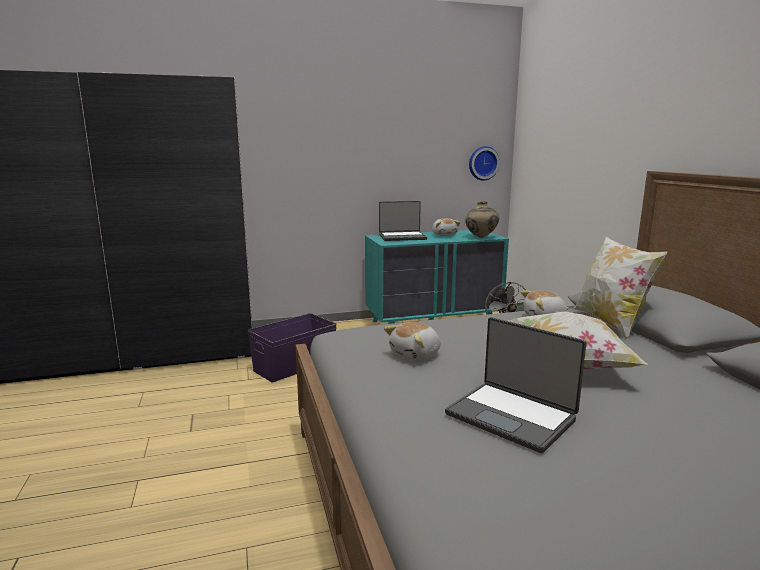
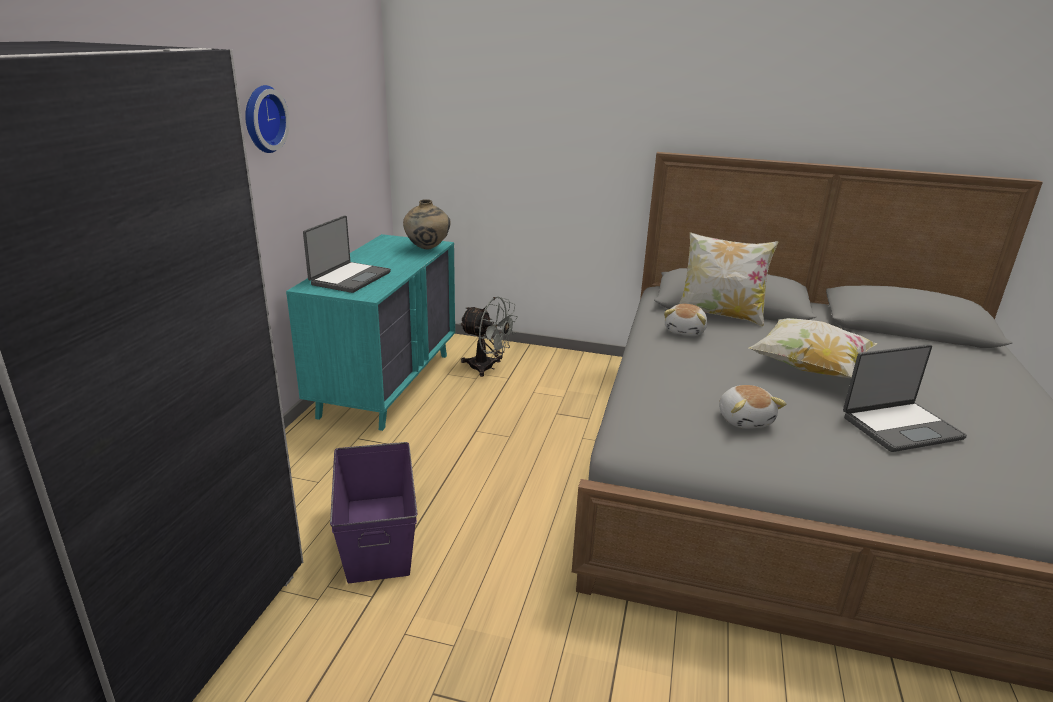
camera: 60 degrees left, 10 degrees up
(444, 235) = (380, 257): plush toy -> none
(482, 163) = (368, 139): wall clock -> wall clock (262, 119)

